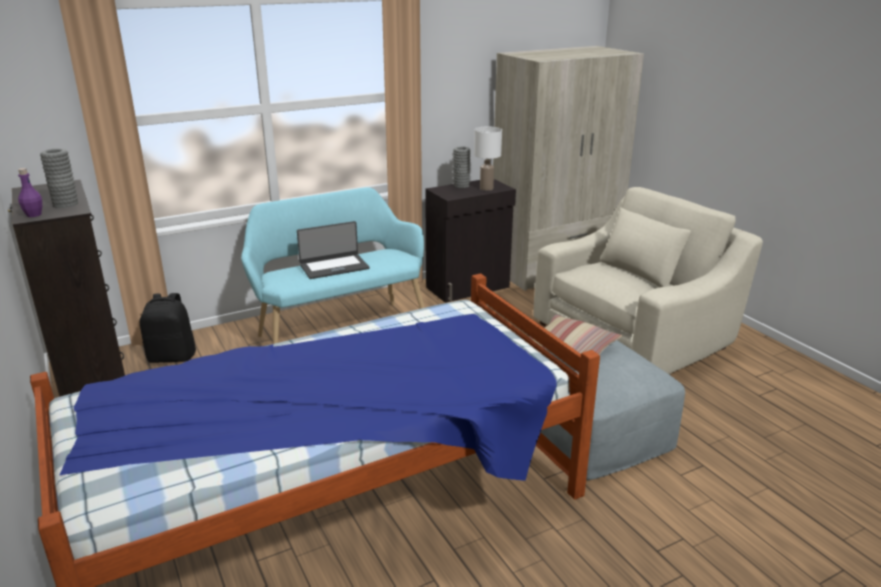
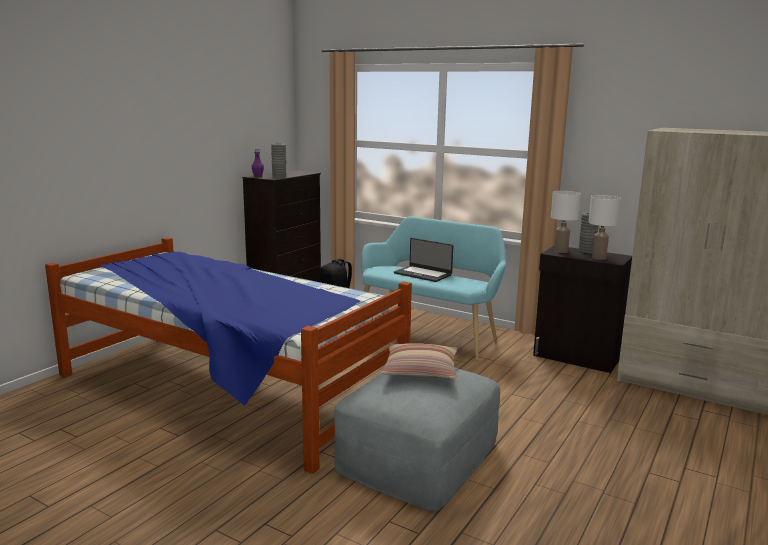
camera: 60 degrees right, 10 degrees down
(450, 192) = (561, 251): none -> white table lamp
(633, 334) = (626, 452): beige armchair -> none

